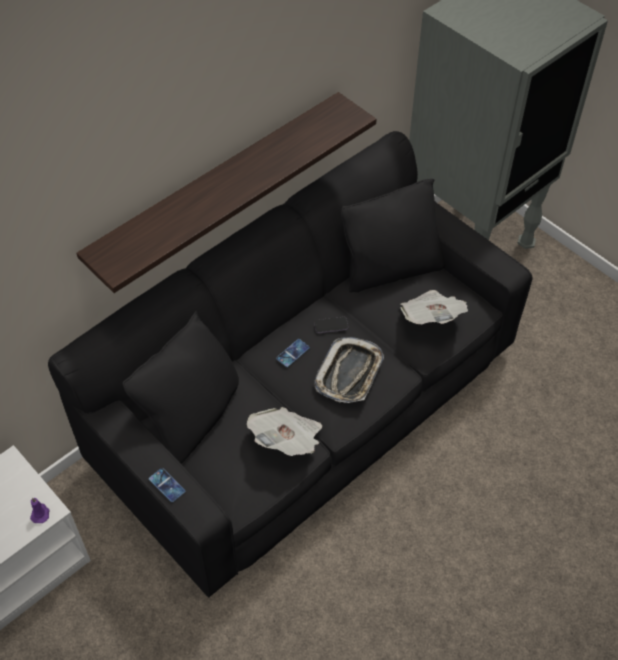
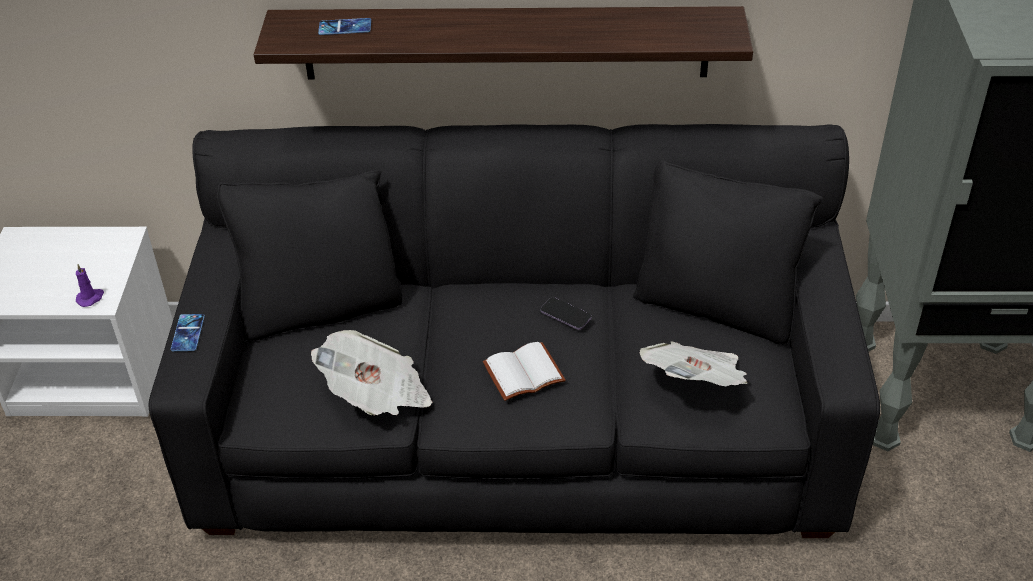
camera: 45 degrees right, 10 degrees down
(292, 353) = (488, 313): phone -> phone (345, 27)
(349, 373) = (523, 375): tray -> white book

